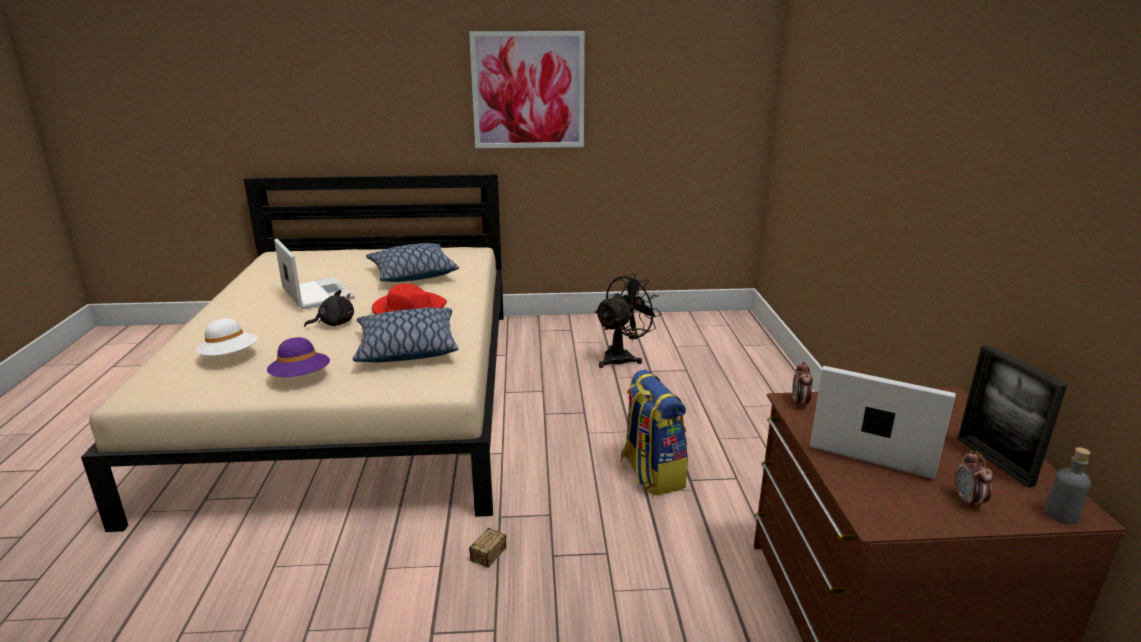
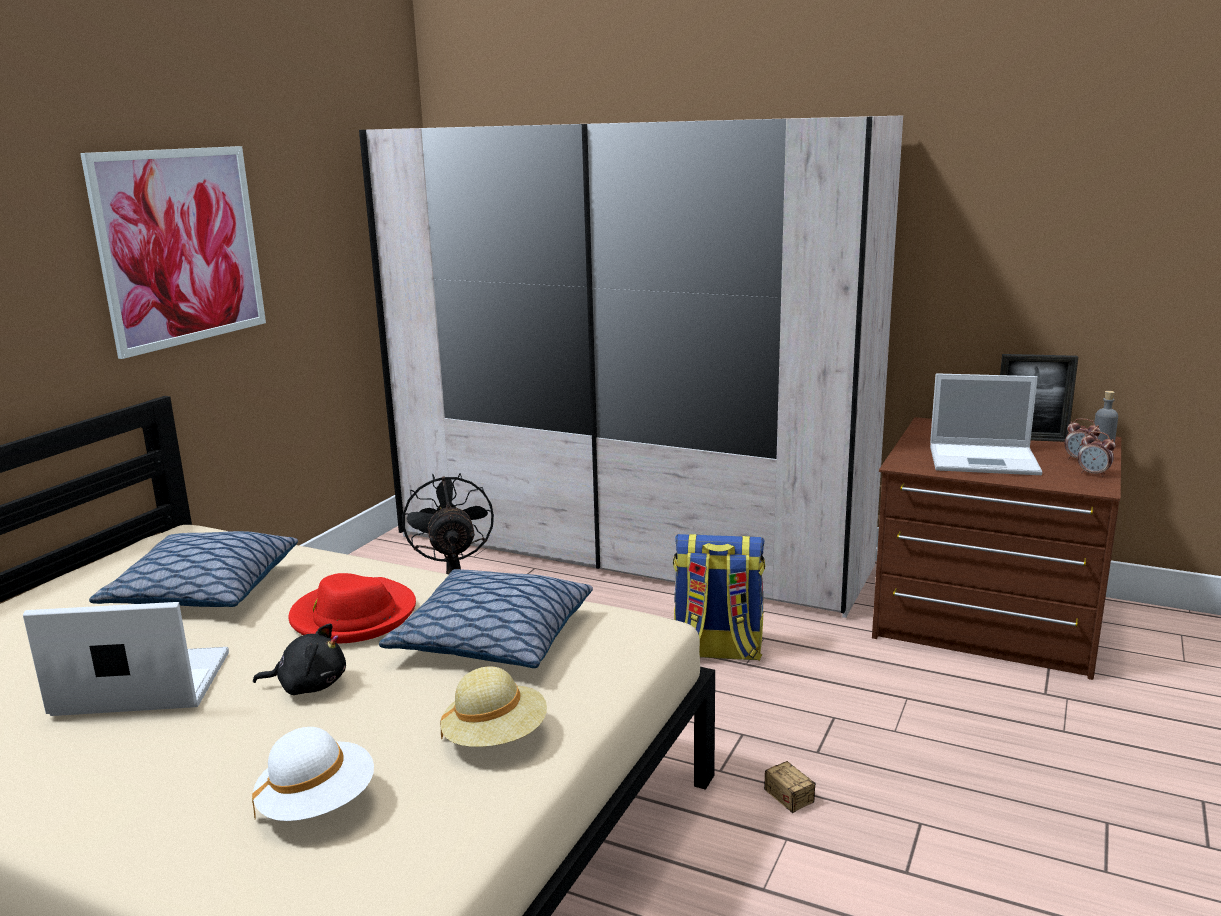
camera: 60 degrees left, 5 degrees down
(301, 378) = (495, 738): purple hat -> beige hat
(334, 323) = (309, 686): black plush toy -> black plush toy turned 90 degrees clockwise
(757, 394) = (628, 551): none -> white wardrobe
(800, 403) = (907, 463): alarm clock -> alarm clock (1093, 474)
(872, 442) = (985, 460): laptop -> laptop turned 135 degrees counterclockwise

